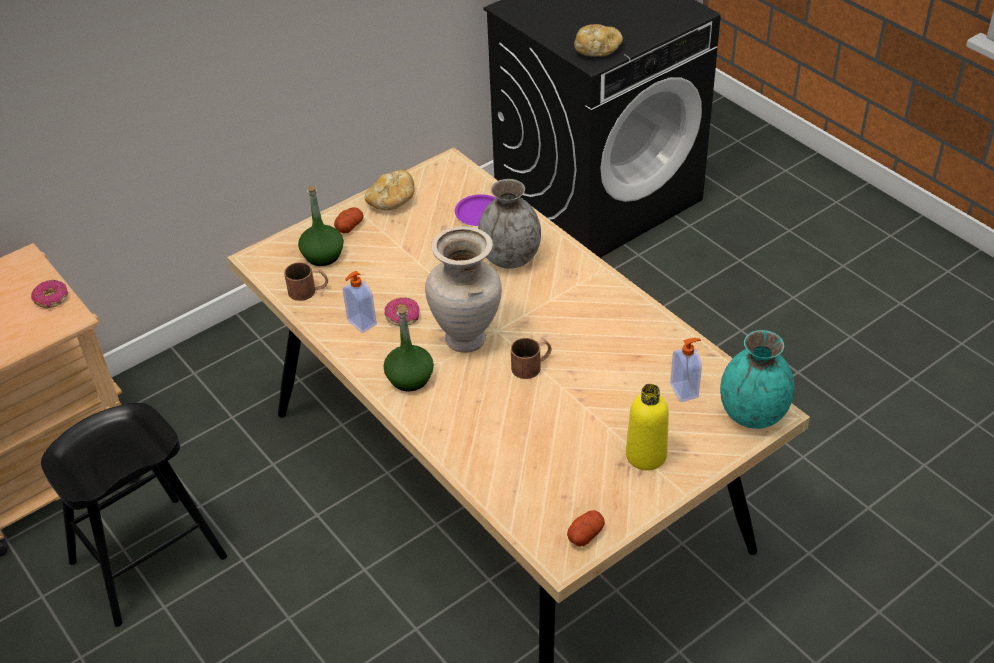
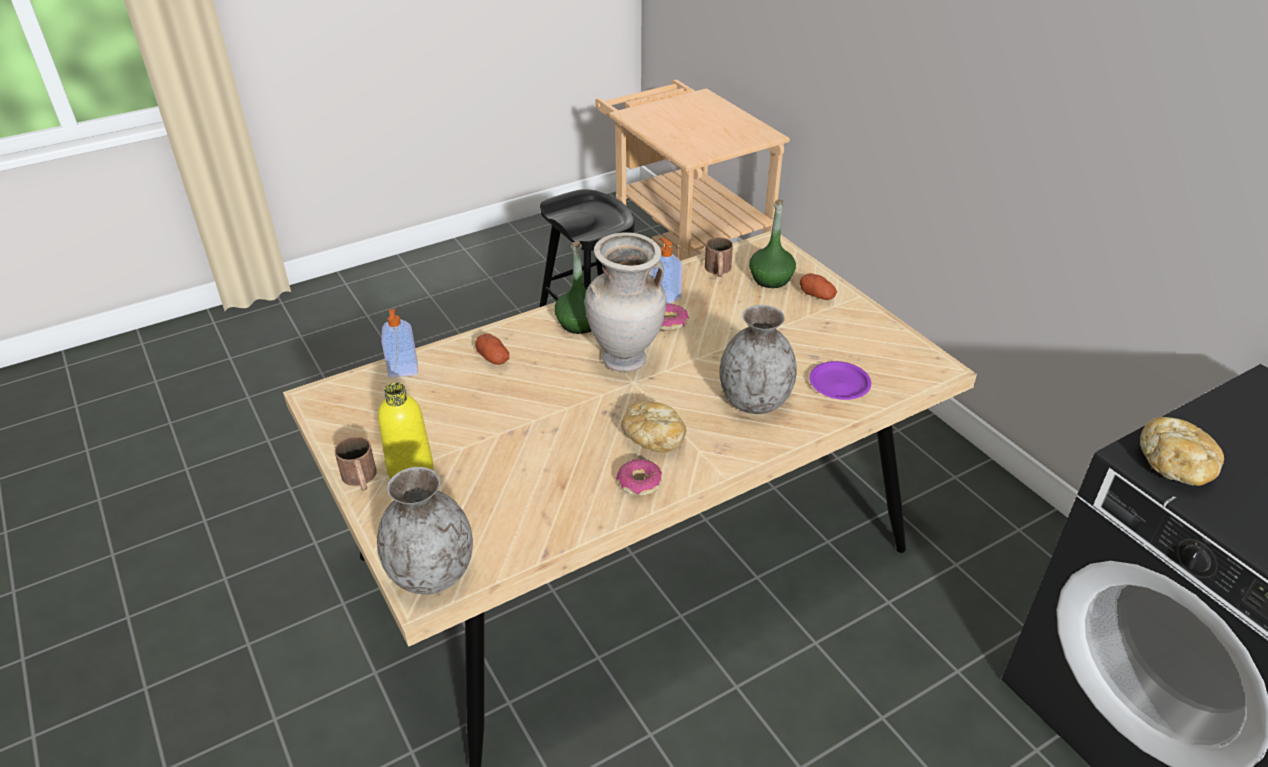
camera: 95 degrees right, 5 degrees down
(51, 299) = (714, 147): donut -> donut (639, 483)
(391, 202) = (861, 323): bread -> bread (653, 438)
(532, 365) = (573, 402): brown mug -> brown mug (360, 479)
(585, 534) = (334, 415): potato -> potato (493, 358)
(685, 391) = (492, 518): soap dispenser -> soap dispenser (403, 371)
(753, 414) = (430, 574): turquoise vase -> grey vase

